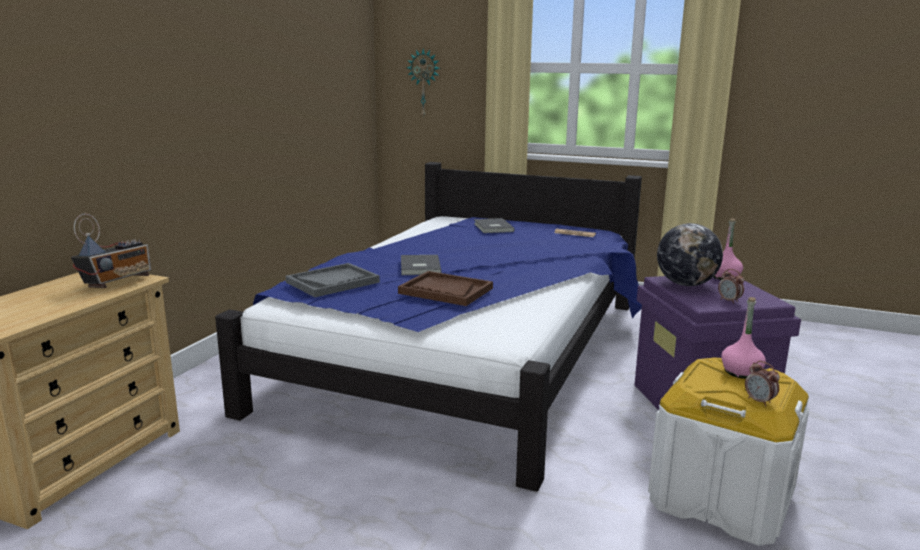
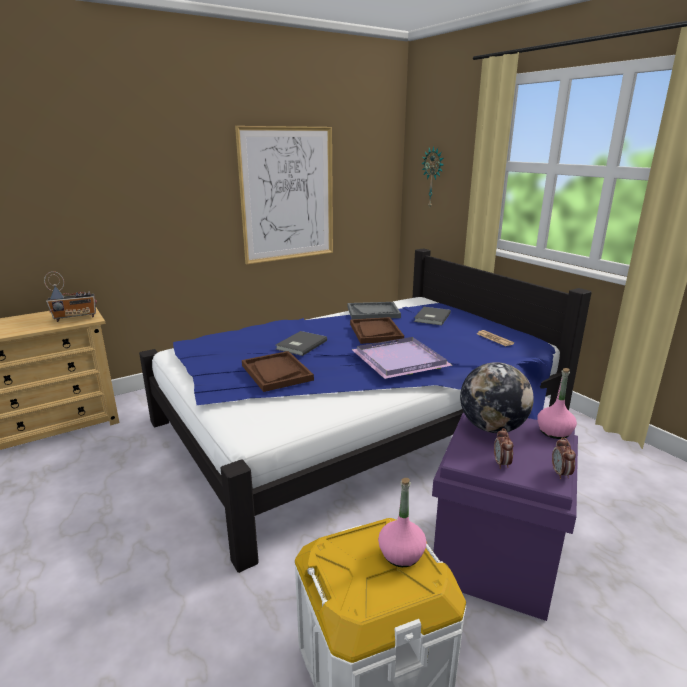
camera: 35 degrees right, 5 degrees up
(286, 104) = (287, 195): none -> picture
(333, 282) = (222, 344): grey tray -> grey tray (373, 312)
(468, 245) = (375, 332): none -> brown tray
(537, 260) = (402, 360): none -> purple tray
(759, 401) = (354, 599): alarm clock -> alarm clock (560, 474)

